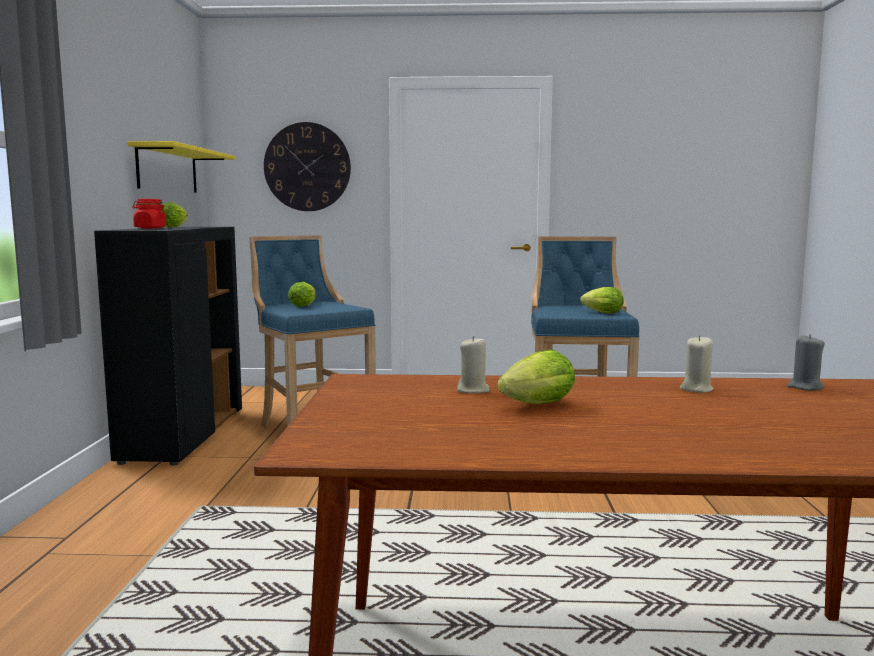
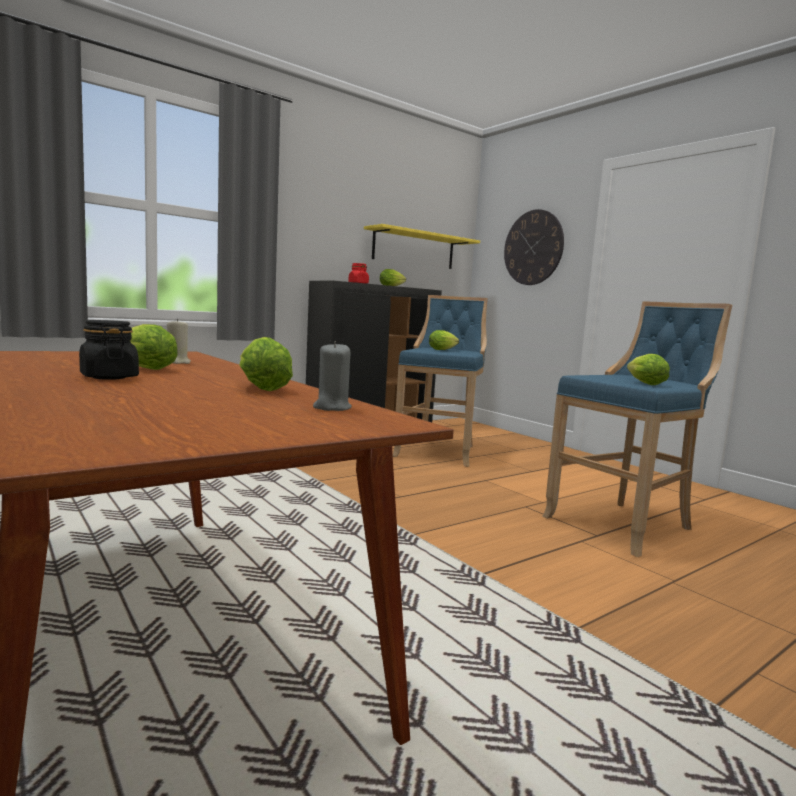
camera: 50 degrees right, 0 degrees up
(618, 420) = (109, 377): none -> black jar
(696, 389) = (261, 388): beige candle -> lettuce

